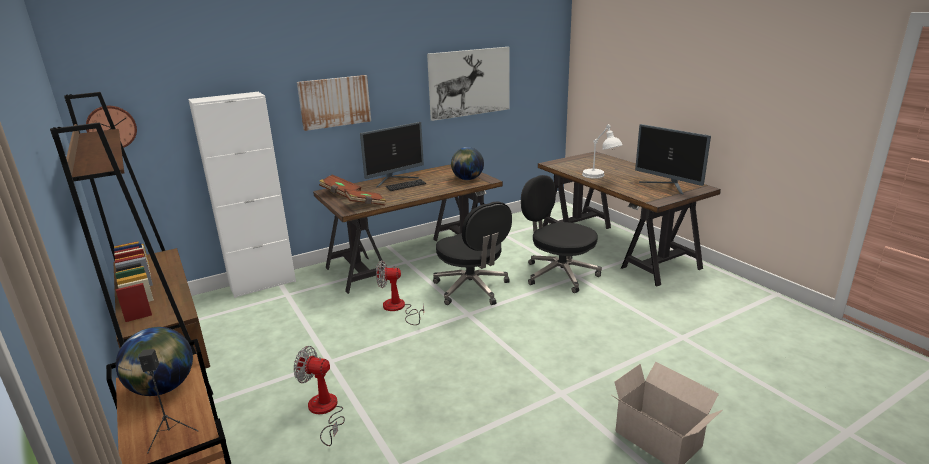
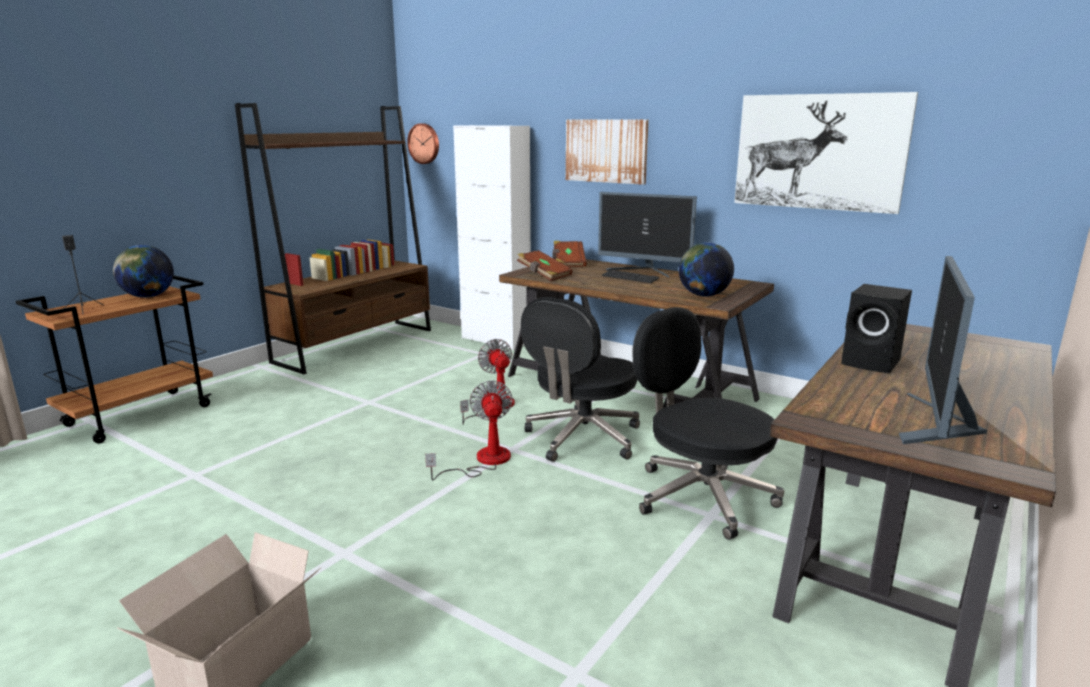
camera: 65 degrees right, 5 degrees down
(324, 411) = (284, 421): fan -> fan (483, 461)
(559, 274) = (700, 496): black office chair -> black office chair turned 60 degrees counterclockwise
(600, 177) = (873, 363): white table lamp -> black speaker

